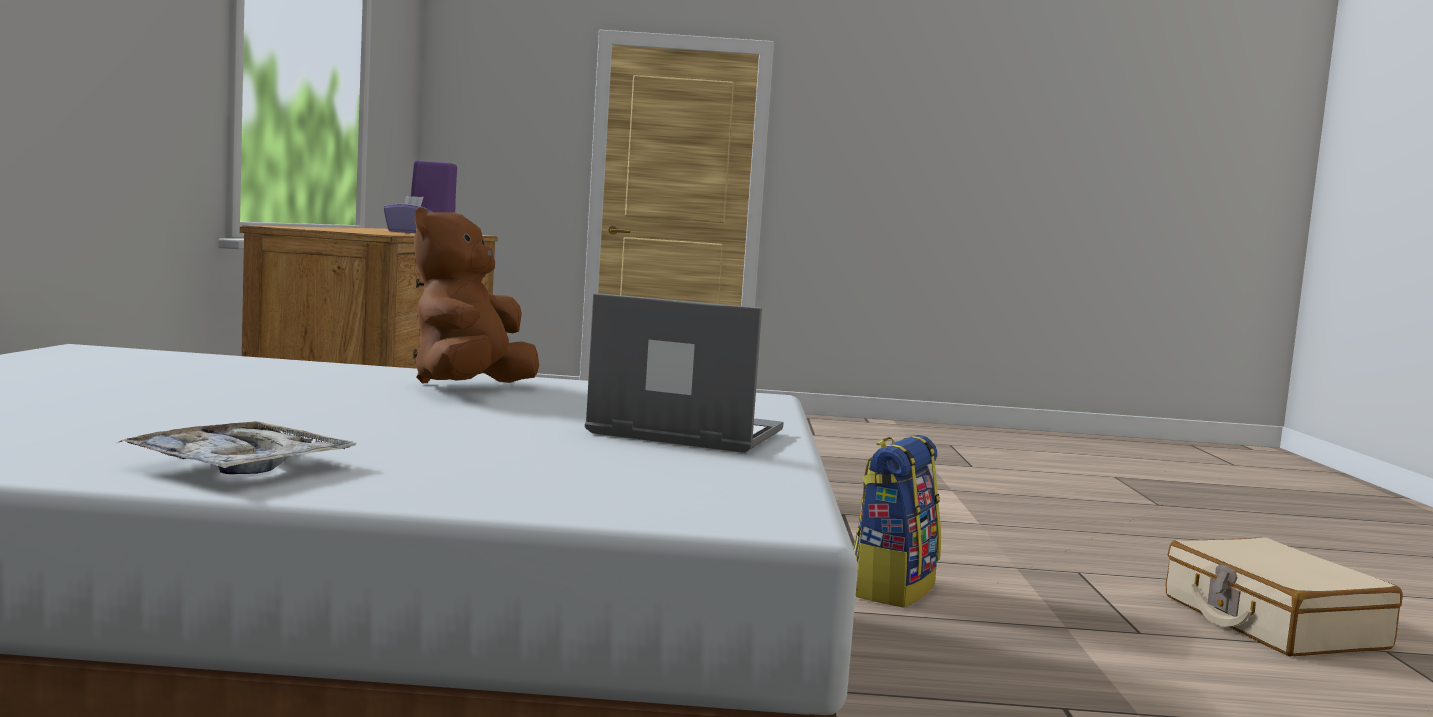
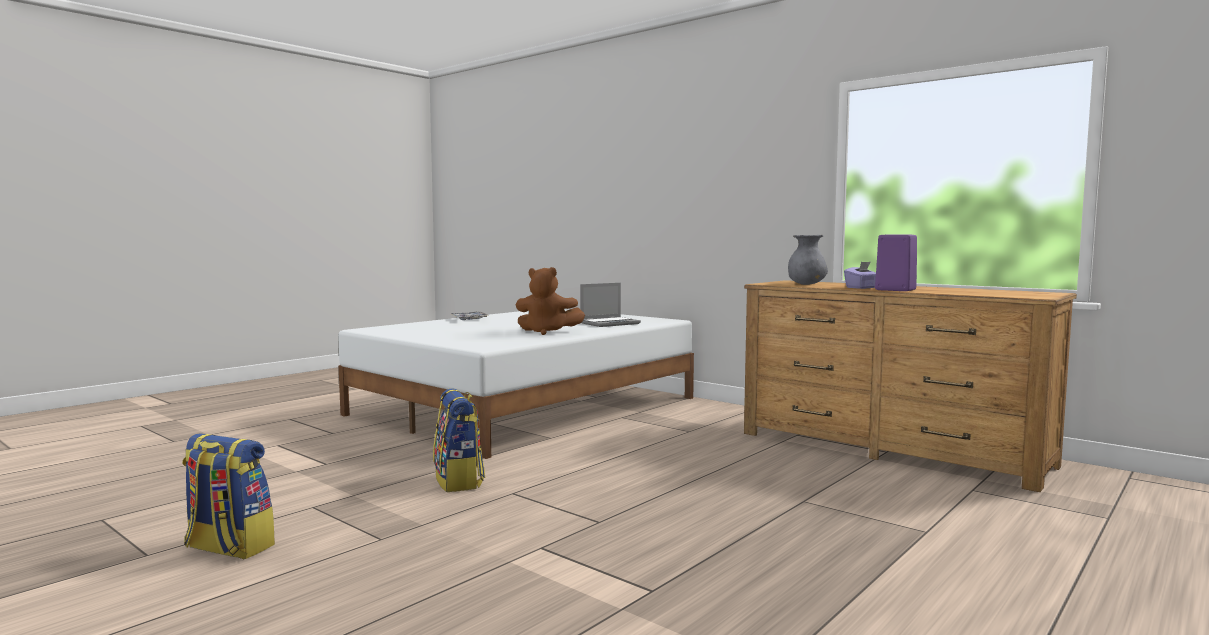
camera: 130 degrees right, 0 degrees up
(365, 231) = (806, 284): none -> grey vase
(469, 388) = (547, 332): brown plush toy -> brown plush toy turned 135 degrees clockwise
(682, 433) = (442, 335): laptop -> laptop (610, 323)
(1271, 622) = (228, 548): beige suitcase -> backpack

